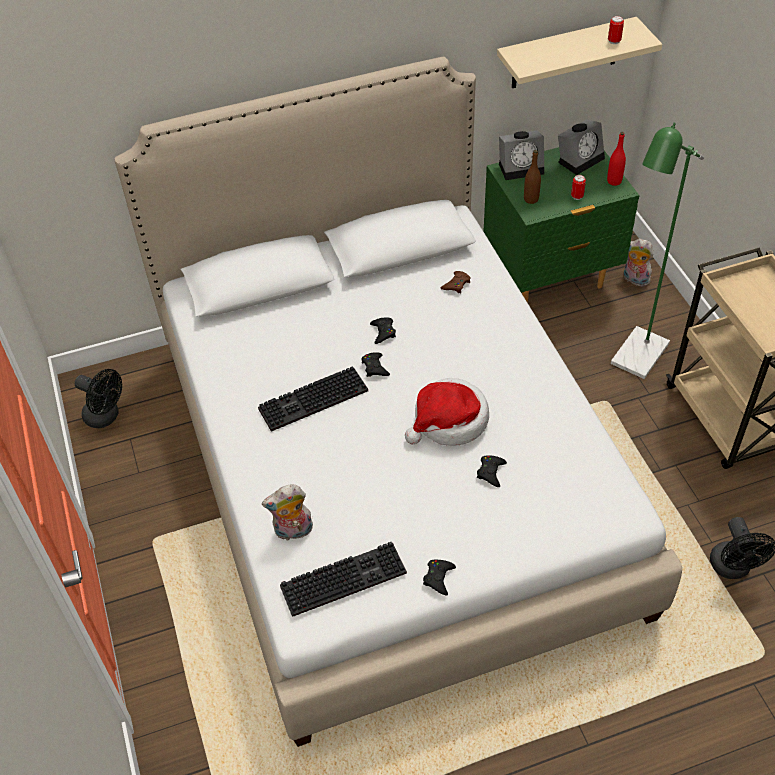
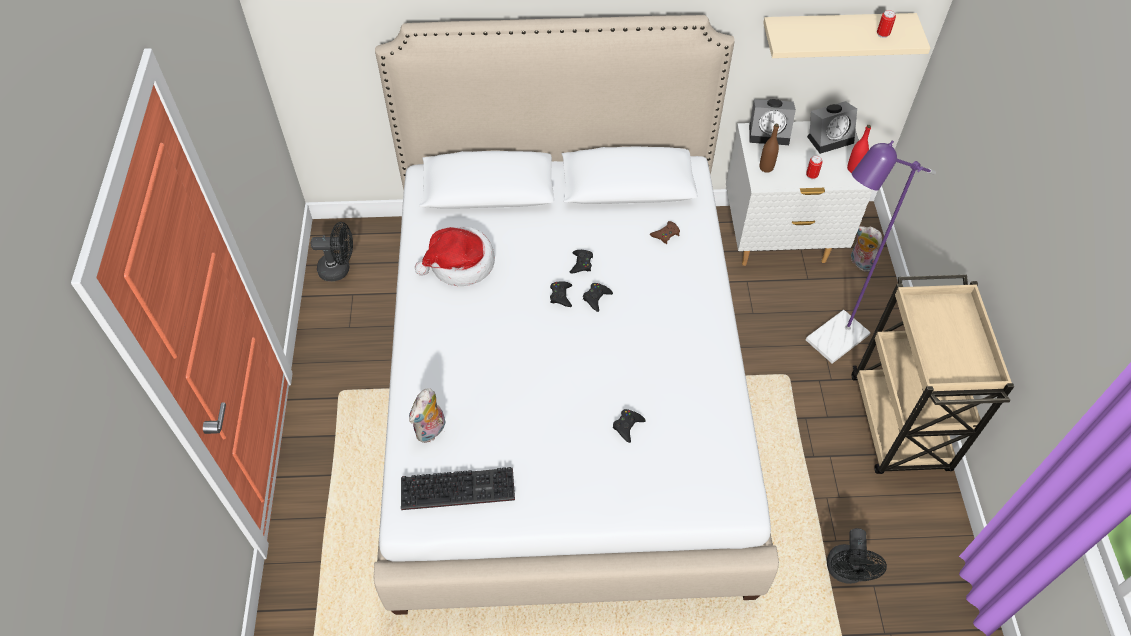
camera: 15 degrees right, 5 degrees up
(106, 417) = (339, 269): black fan -> black fan turned 45 degrees counterclockwise
(293, 532) = (431, 431): plush toy -> plush toy turned 60 degrees counterclockwise
(312, 402) = (493, 314): keyboard -> none
(438, 578) = (542, 513): black game controller -> black game controller (596, 298)
(449, 421) = (608, 366): hat -> hat (460, 264)
(550, 278) = (779, 241): green nightstand -> white nightstand
(634, 361) = (829, 343): green floor lamp -> purple floor lamp

